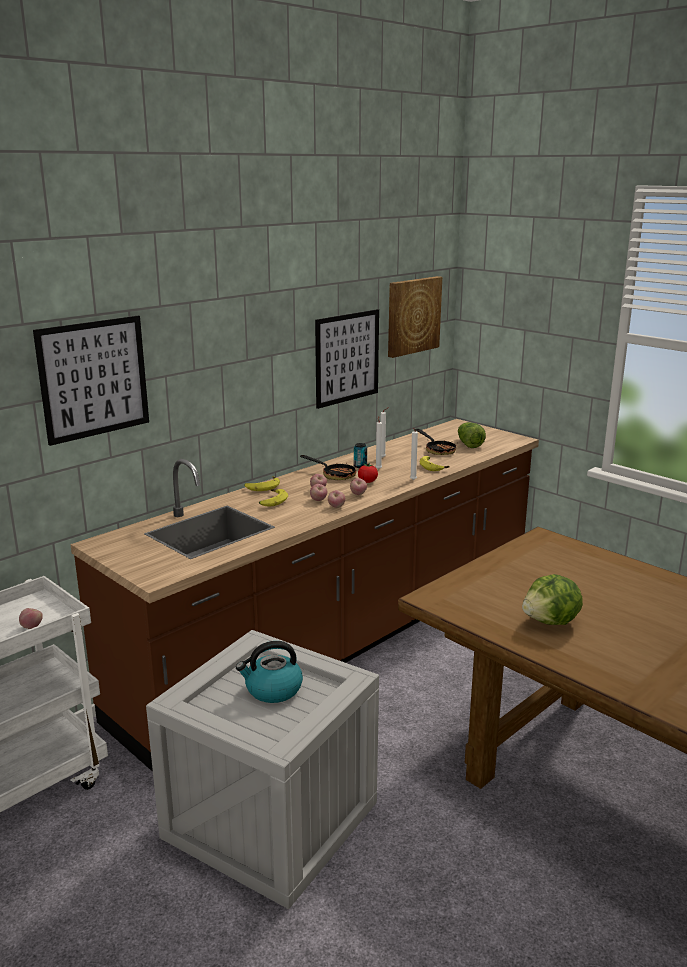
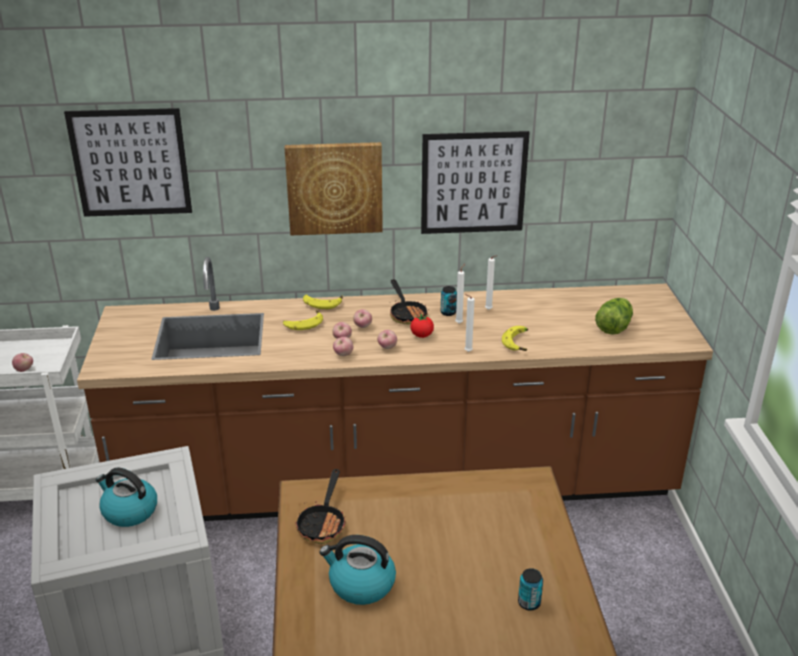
camera: 40 degrees right, 10 degrees up
(412, 316) = (594, 145): picture -> picture (334, 188)
(438, 450) = (563, 321): frying pan -> frying pan (323, 523)
(551, 622) = (360, 584): lettuce -> kettle
(645, 587) = (529, 603): none -> can

